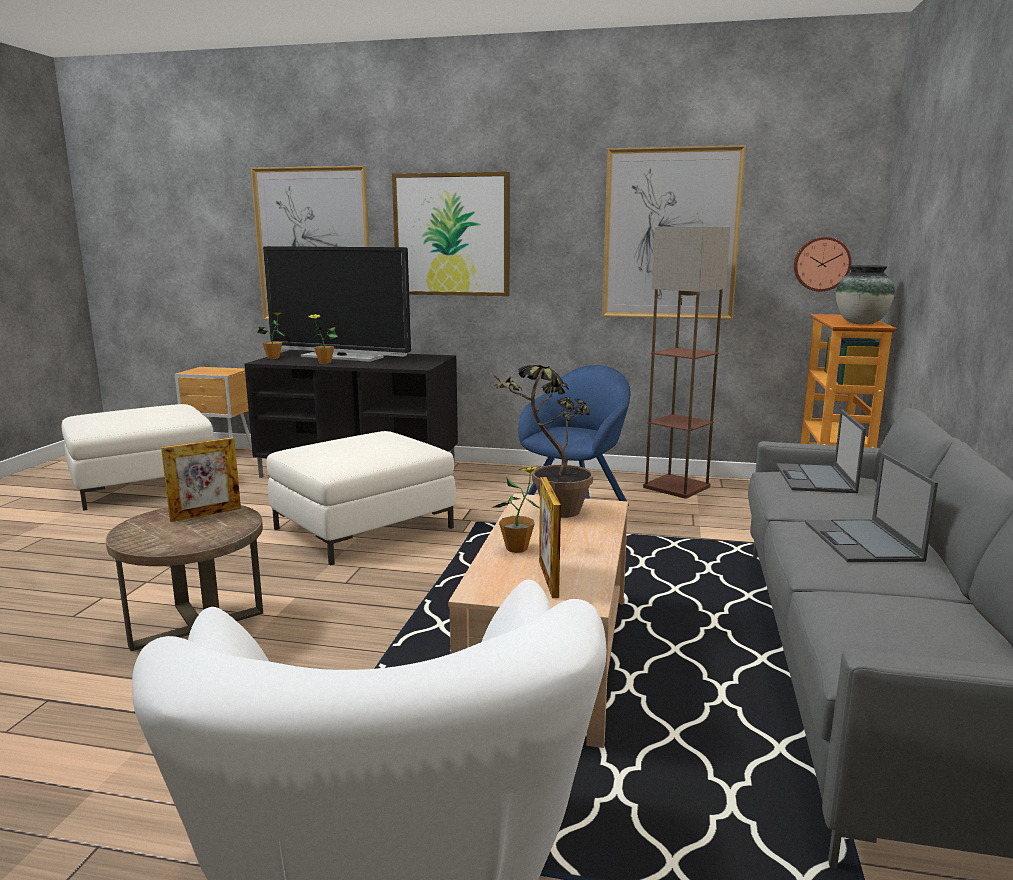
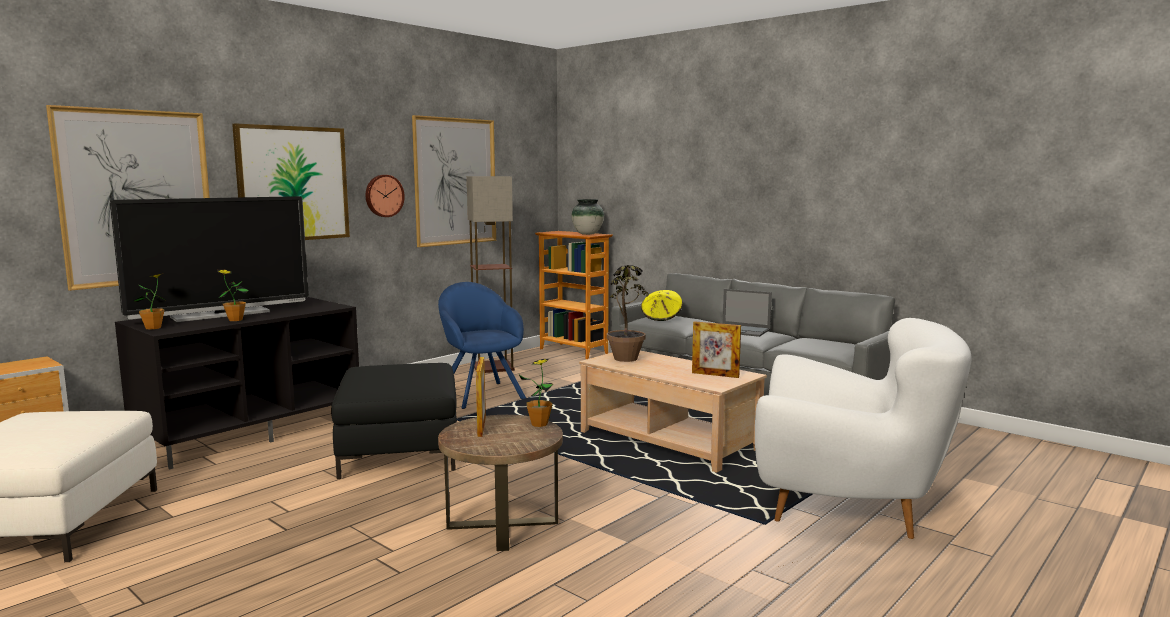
camera: 60 degrees left, 5 degrees down
(364, 528) = (399, 450): white ottoman -> black ottoman
(517, 548) = (669, 373): potted plant -> potted plant (539, 424)
(815, 479) = (661, 318): laptop -> yellow hat
(821, 264) = (534, 199): wall clock -> wall clock (383, 195)

